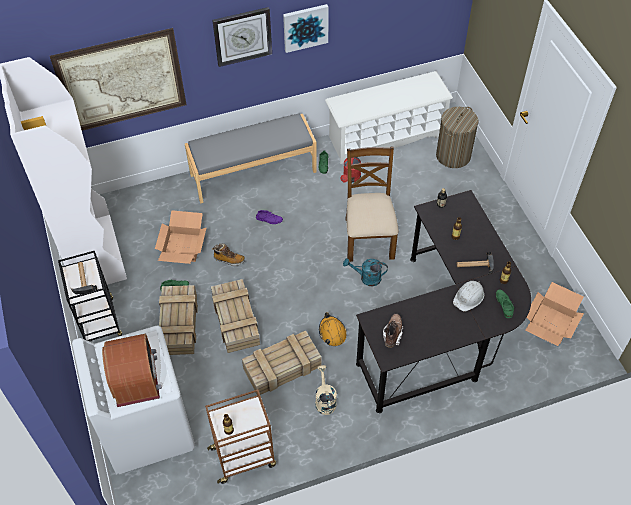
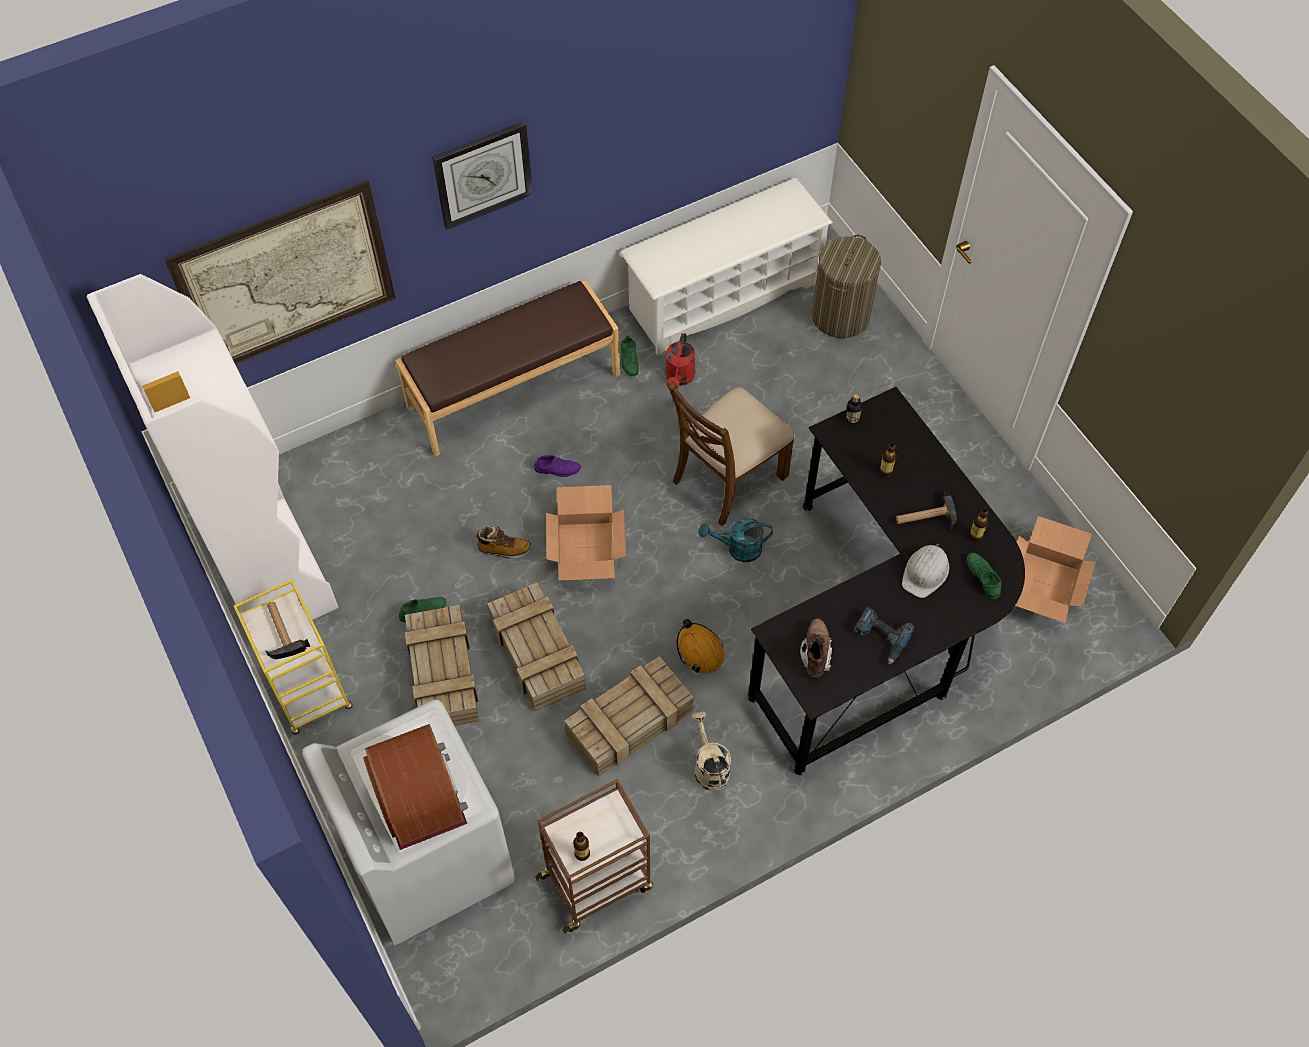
camera: 10 degrees left, 5 degrees up
(100, 322) = (309, 690): black cart -> yellow cart
(182, 246) = (420, 537): cardboard box -> cardboard box (585, 546)
(253, 172) = (513, 389): grey bench -> brown bench
(305, 27) = (584, 143): picture -> none
(368, 237) = (728, 478): brown chair -> brown chair turned 120 degrees counterclockwise
(434, 331) = (880, 637): none -> power drill

